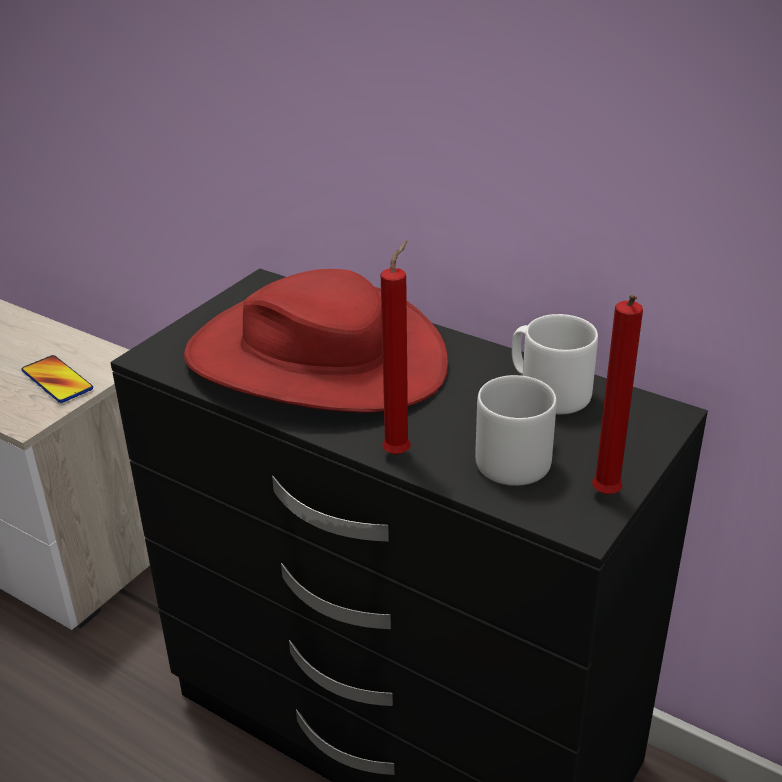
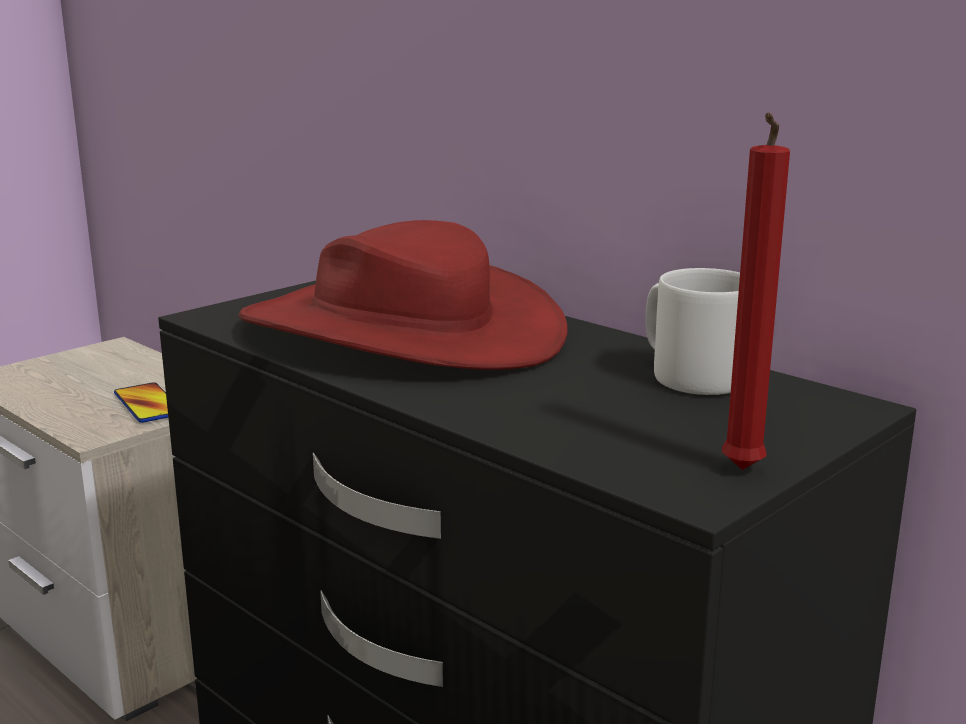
camera: 10 degrees right, 15 degrees down
(399, 452) = (465, 409): red candle -> none
(518, 458) = (626, 427): grey mug -> none

